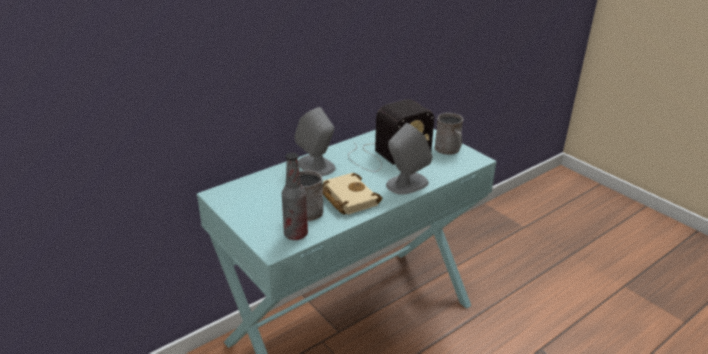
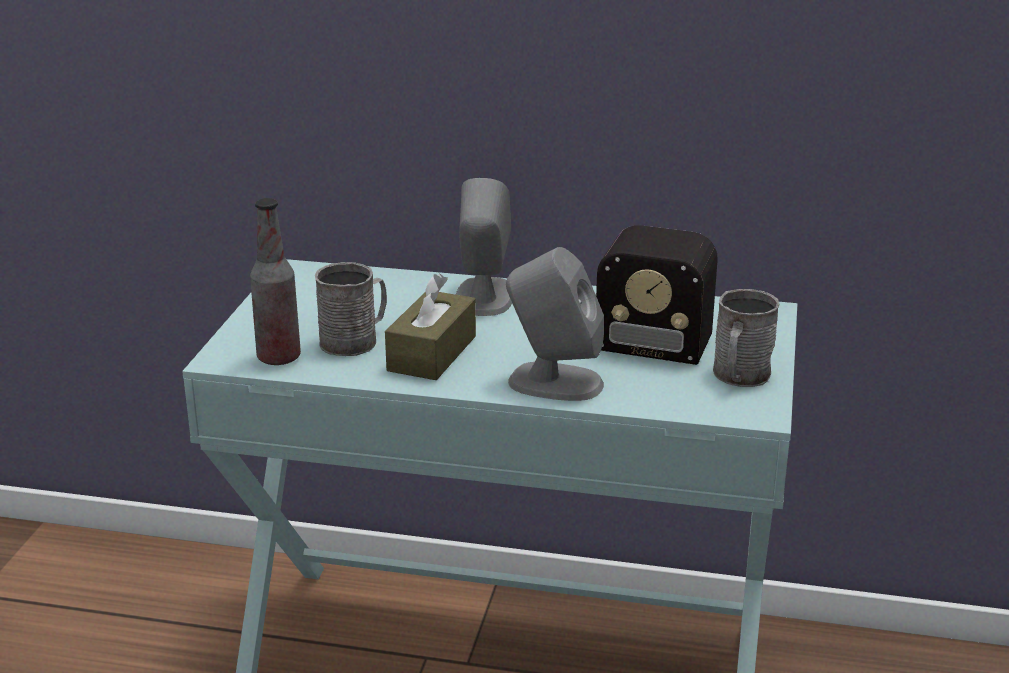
camera: 50 degrees right, 5 degrees down
(346, 197) = (432, 353): beige book -> brown tissue box

